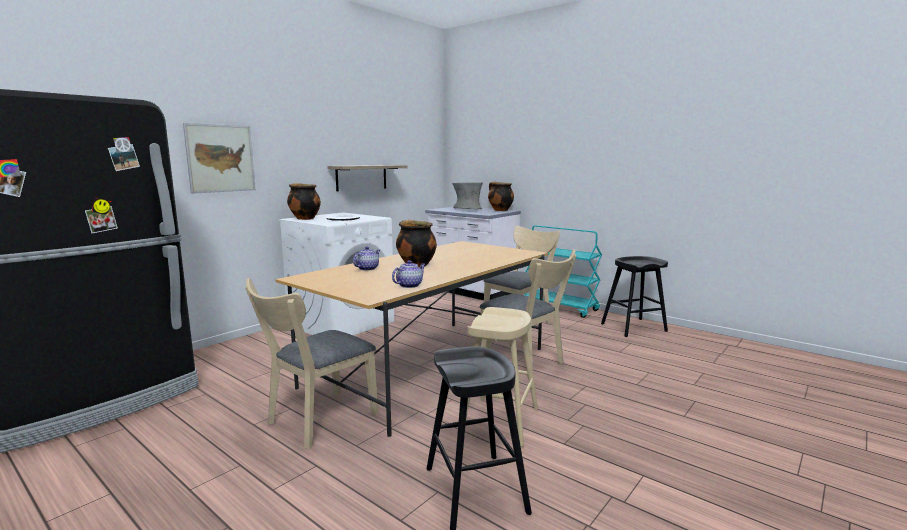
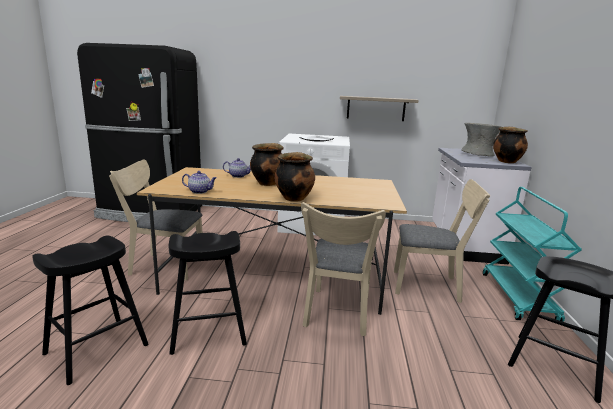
camera: 55 degrees right, 5 degrees up
(221, 158) = (252, 85): picture -> none
(304, 219) = (299, 135): cooking pot -> cooking pot (294, 198)
(500, 421) = (208, 331): beige stool -> black stool

